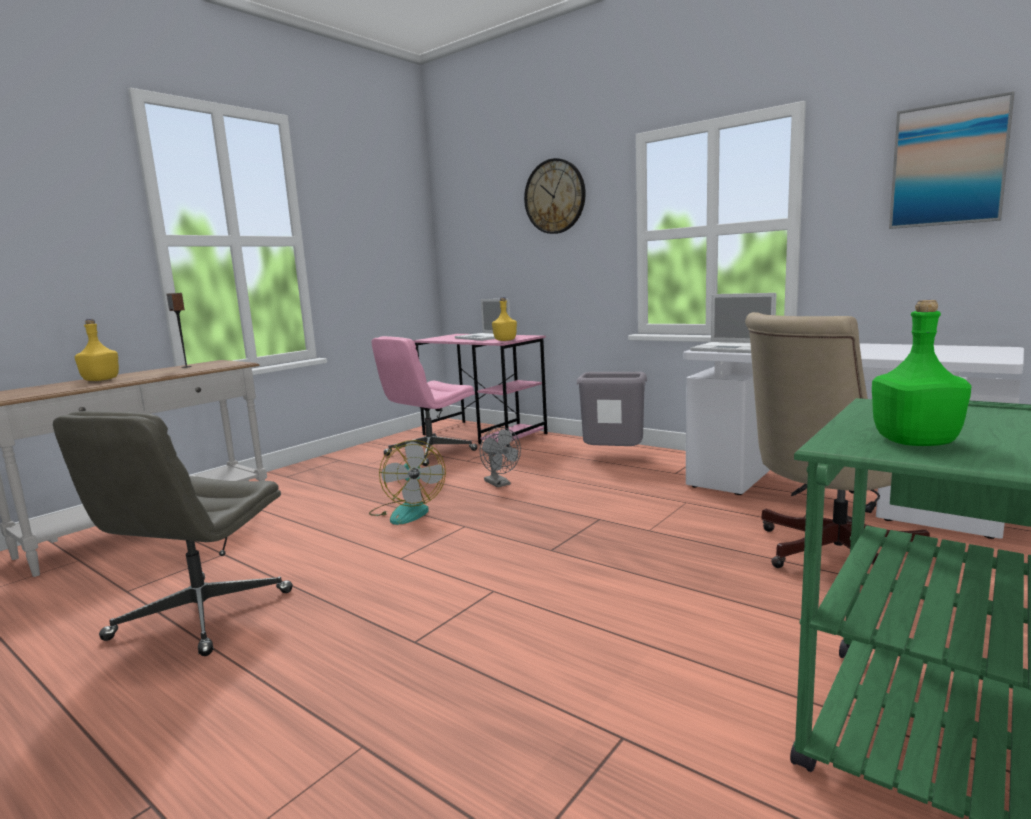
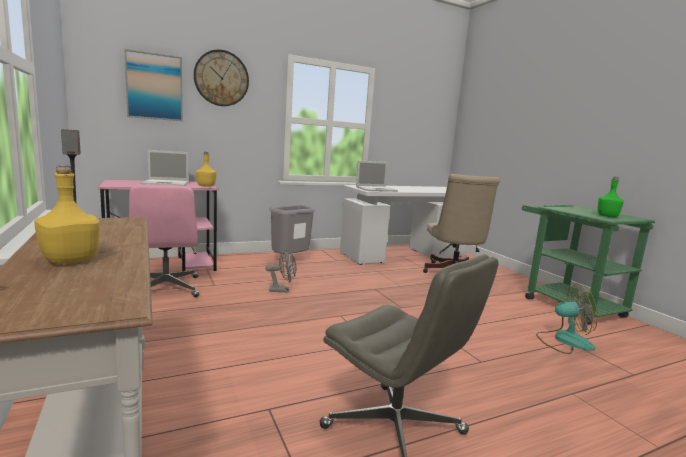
camera: 65 degrees left, 0 degrees up
(407, 511) = (287, 323): fan -> fan (564, 341)
(948, 165) = (420, 113): picture -> picture (154, 87)

